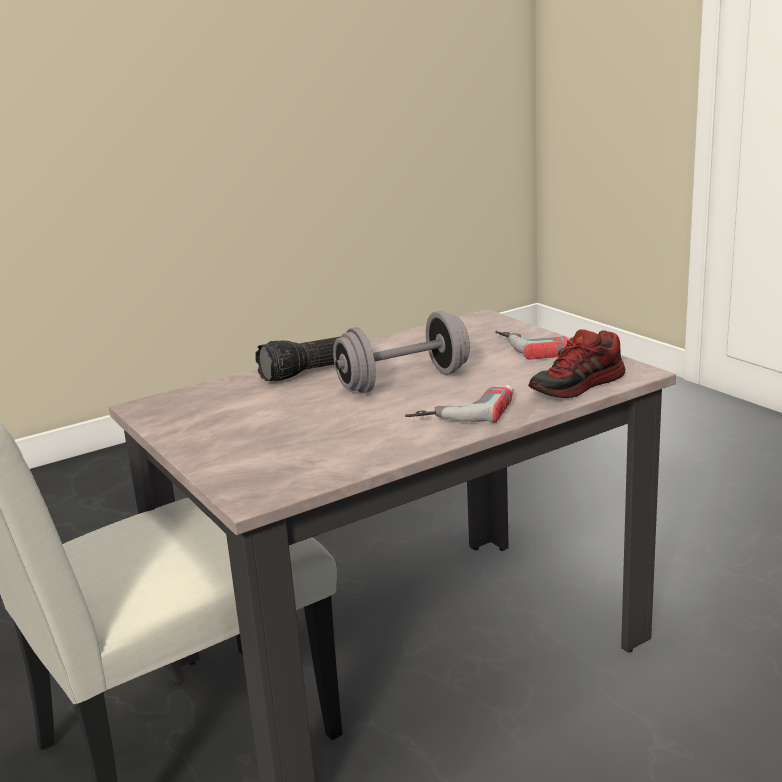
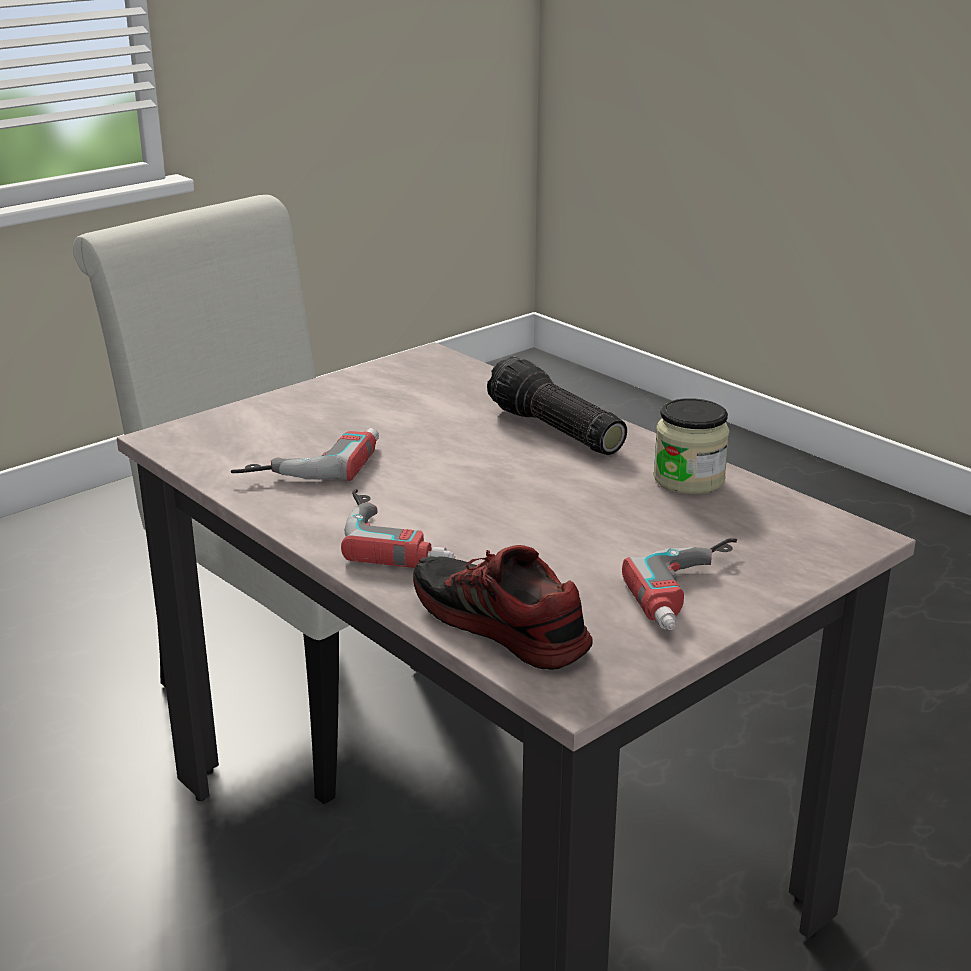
camera: 80 degrees right, 5 degrees up
(333, 440) = (310, 462): none -> power drill
(403, 381) = (516, 489): grey dumbbell -> none
(404, 343) = (689, 479): none -> jar

